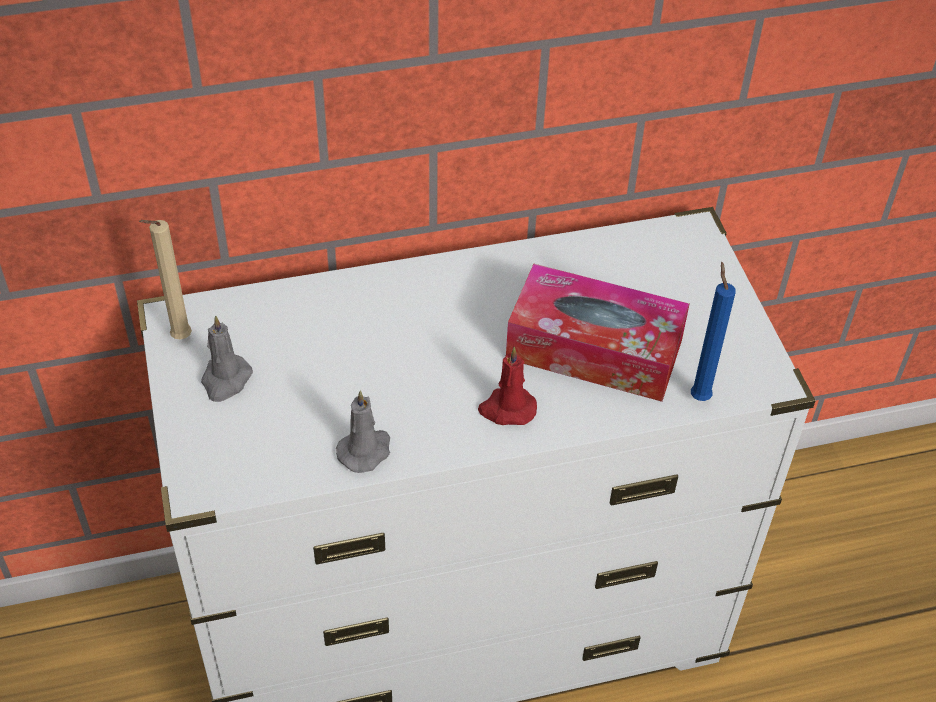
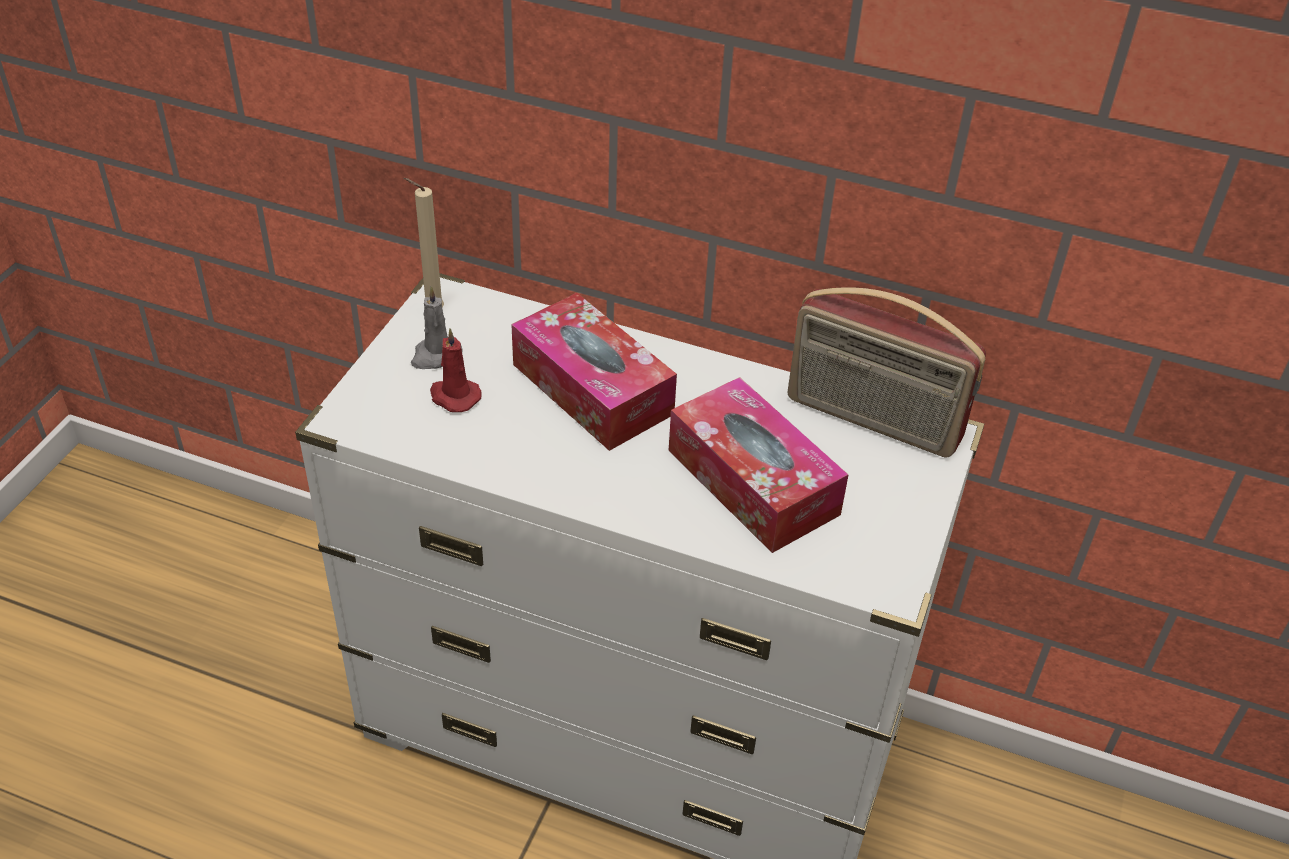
camera: 35 degrees right, 5 degrees down
(365, 450) = (488, 459): grey candle -> none
(393, 338) = (592, 389): none -> tissue box
(507, 409) = (630, 488): red candle -> red candle (453, 396)
(634, 247) = (872, 420): none -> radio
(699, 395) = (811, 566): blue candle -> none

